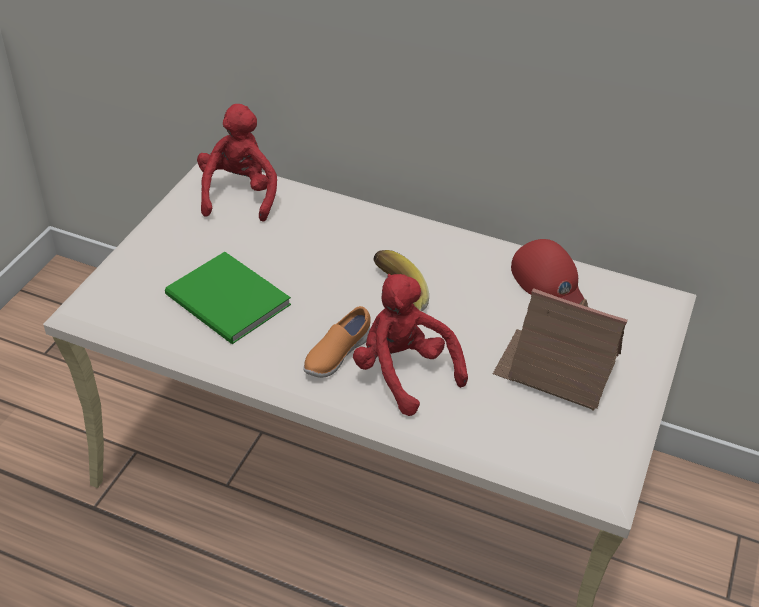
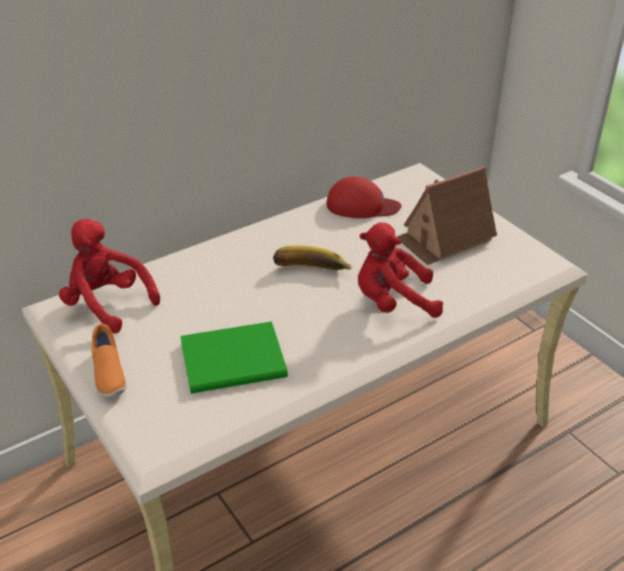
camera: 55 degrees left, 5 degrees down
(336, 355) = (348, 327): orange shoe -> orange shoe (108, 375)

